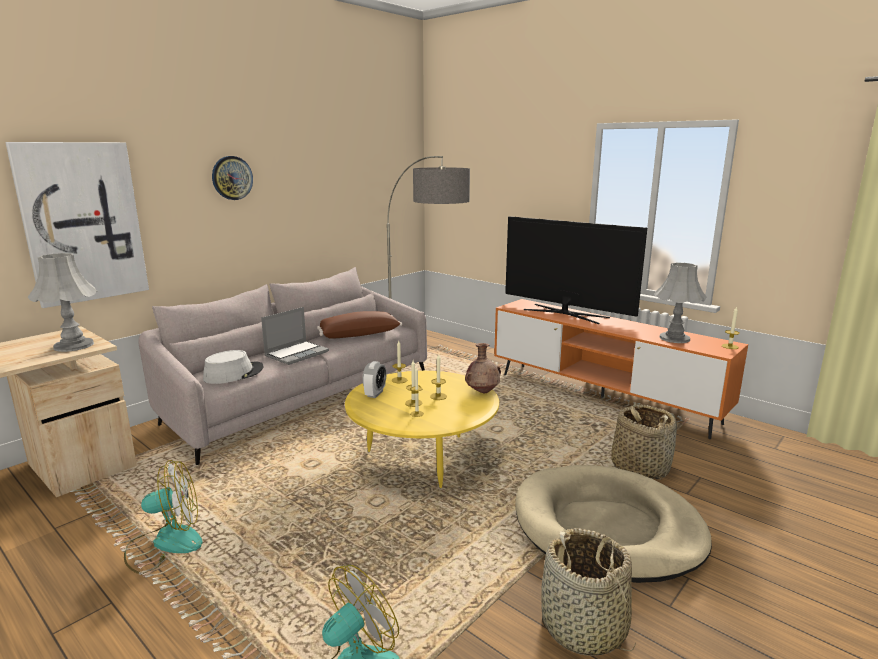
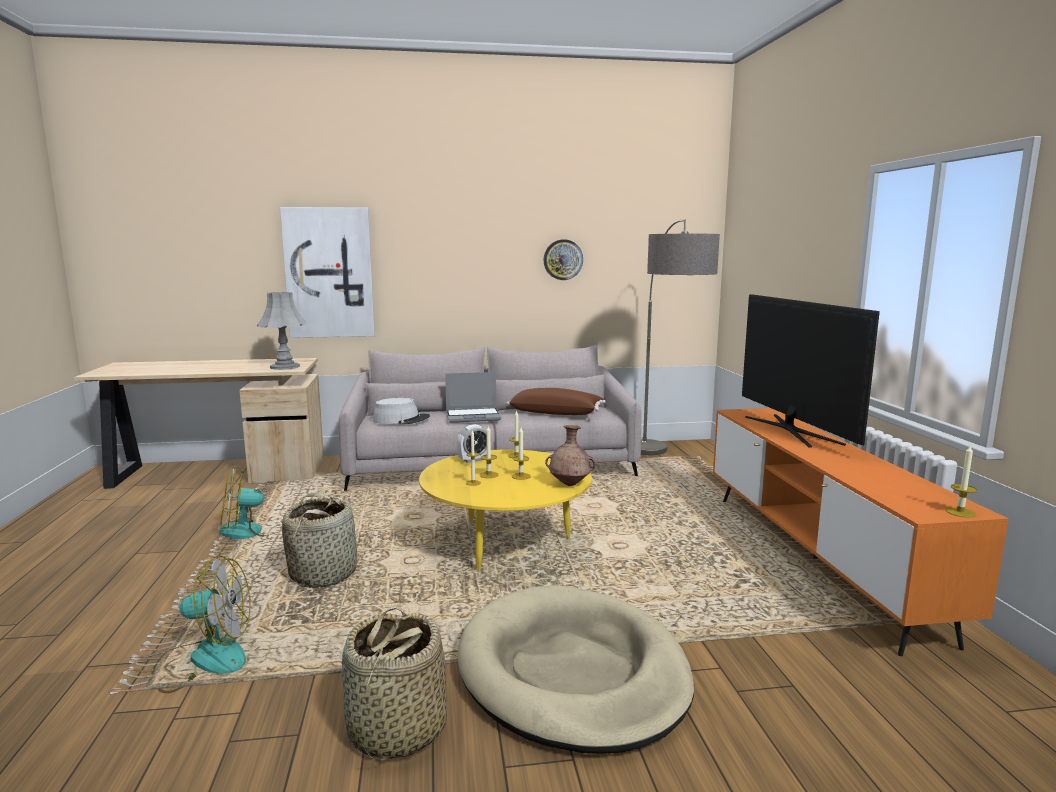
camera: 40 degrees right, 5 degrees down
(165, 544) = (251, 531): fan -> fan turned 135 degrees clockwise
(232, 178) = (466, 241): wall clock -> wall clock (563, 259)
(639, 467) = (724, 640): basket -> basket (324, 573)
(674, 338) = (885, 483): grey table lamp -> none

